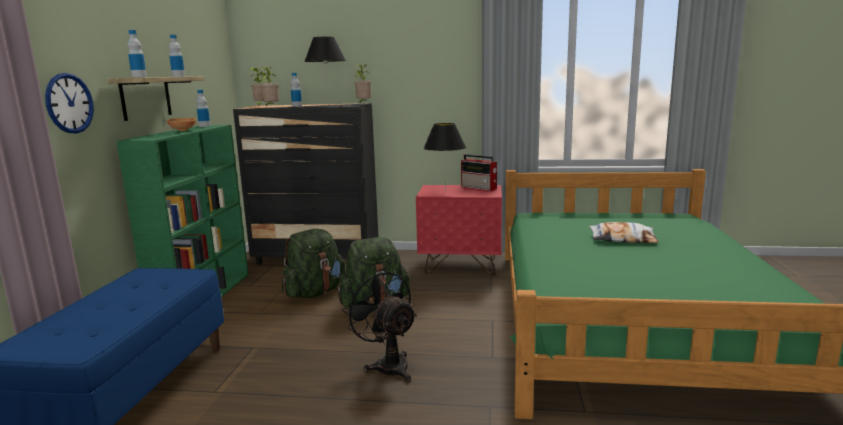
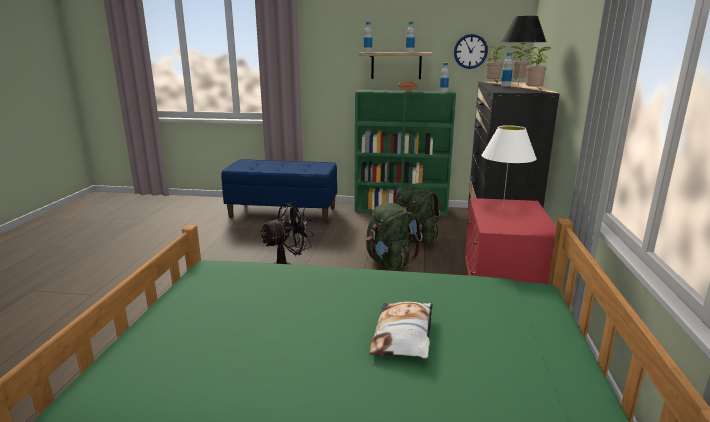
camera: 90 degrees right, 5 degrees up
(69, 103) = (330, 65): wall clock -> wall clock (470, 51)
(445, 191) = (502, 208): black table lamp -> white table lamp
(479, 188) = (531, 224): radio -> none

